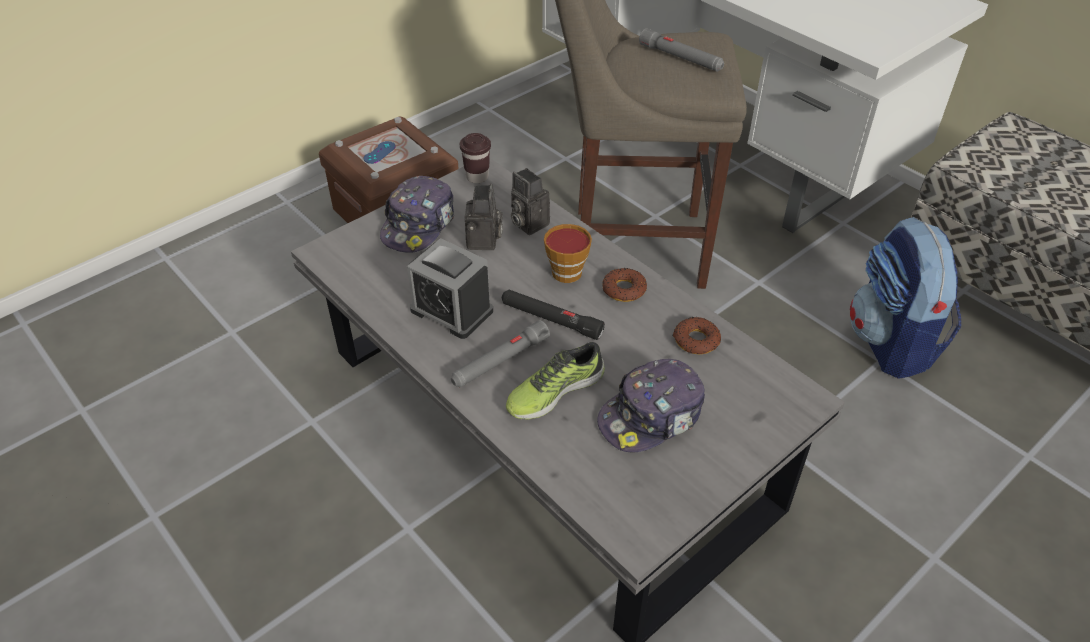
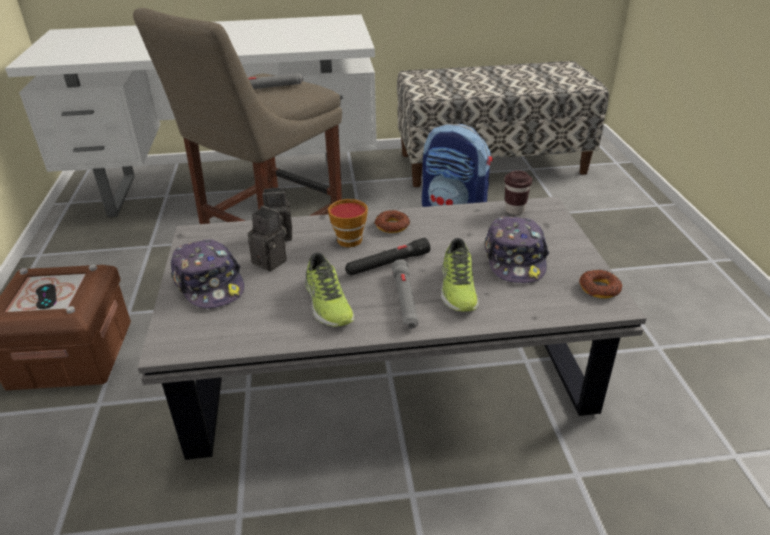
camera: 55 degrees left, 10 degrees down
(379, 152) = (46, 296): blue game controller -> black game controller
(451, 310) = (327, 303): alarm clock -> shoe
(477, 177) = (195, 238): brown cup -> brown cup (514, 210)
(696, 340) = (465, 219): donut -> donut (599, 288)

